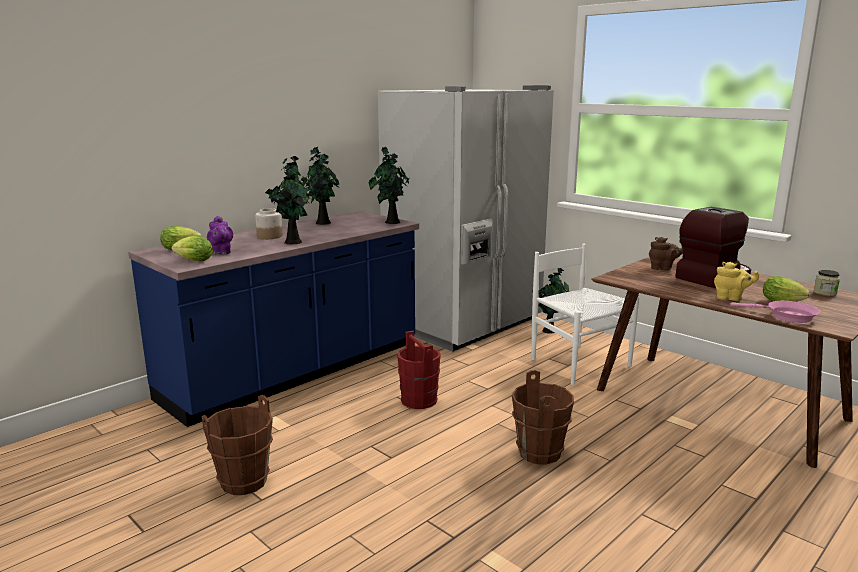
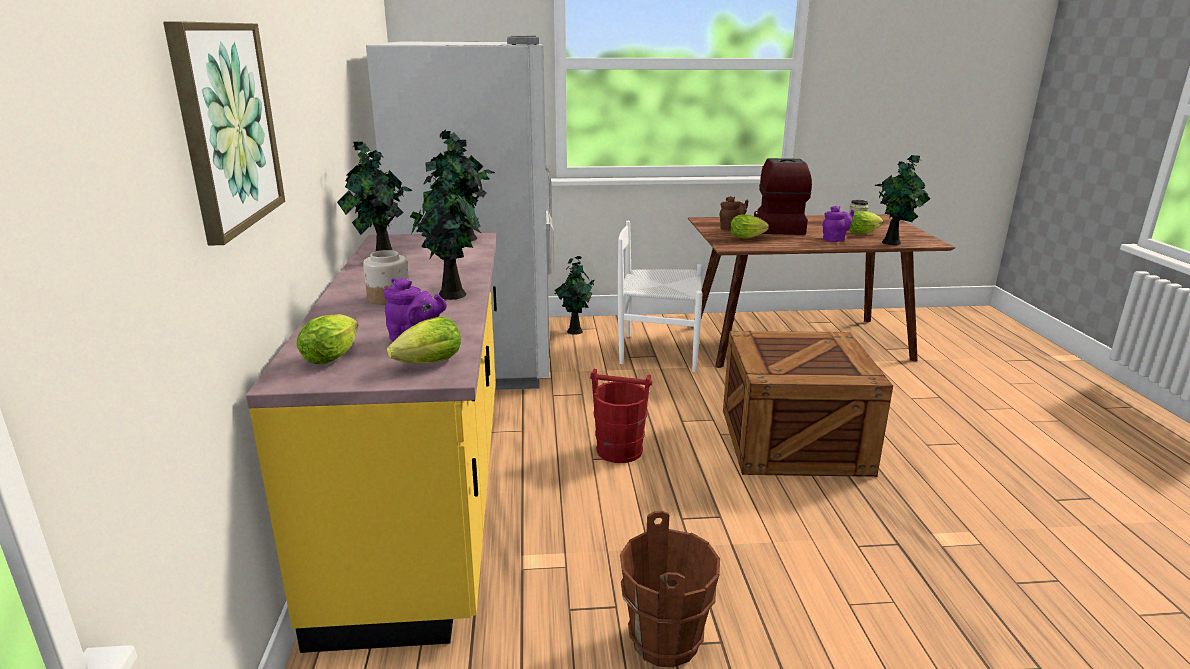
camera: 50 degrees left, 5 degrees up
(154, 126) = (226, 126): none -> picture
(295, 372) = (426, 495): blue counter -> yellow counter
(540, 453) = (795, 440): brown bucket -> crate
(652, 277) = (748, 237): none -> lettuce
(731, 298) = (835, 239): yellow teapot -> purple teapot
(786, 316) = (893, 243): pink frying pan -> potted plant

